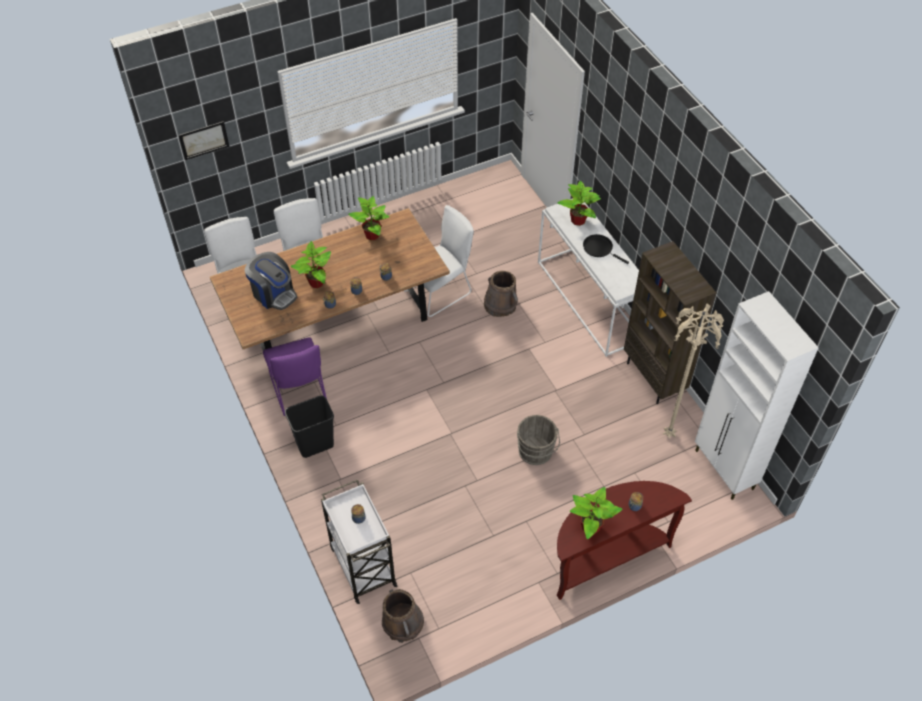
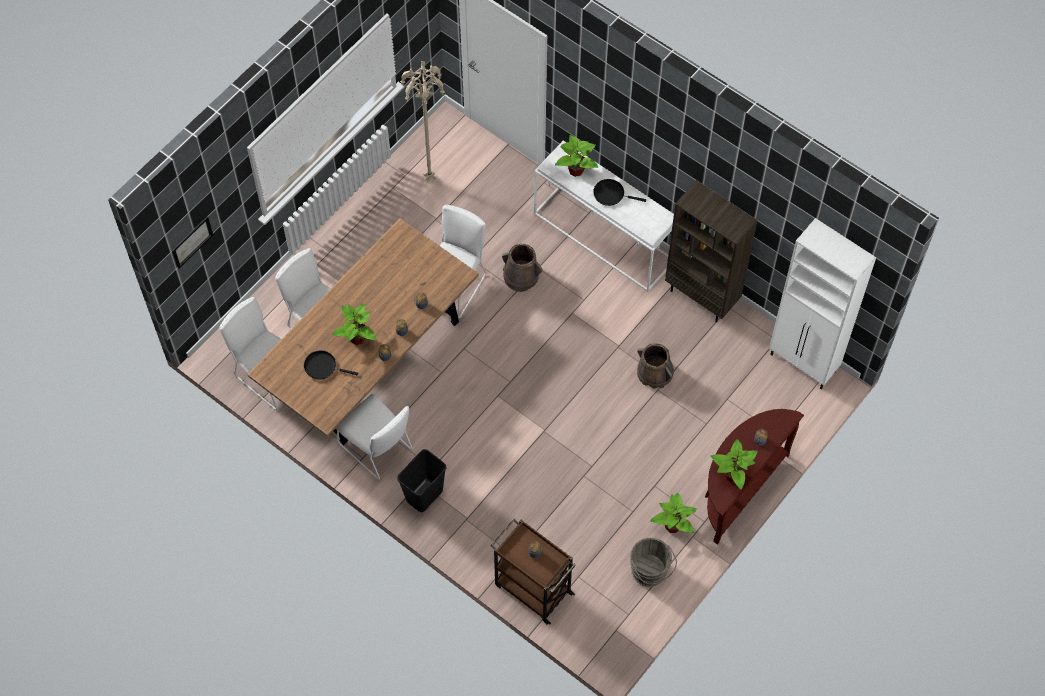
camera: 25 degrees left, 10 degrees up
(273, 293) = (323, 367): coffee machine -> black frying pan
(299, 392) = (378, 448): purple chair -> white chair
(362, 565) = (532, 588): white cart -> brown cart
(372, 235) = (382, 263): potted plant -> potted plant (673, 526)
(402, 622) = (595, 623): brown bucket -> brown bucket (654, 372)
(535, 453) = (631, 417): grey bucket -> grey bucket (650, 572)
(670, 435) = (742, 349): beige floor lamp -> beige floor lamp (431, 179)

